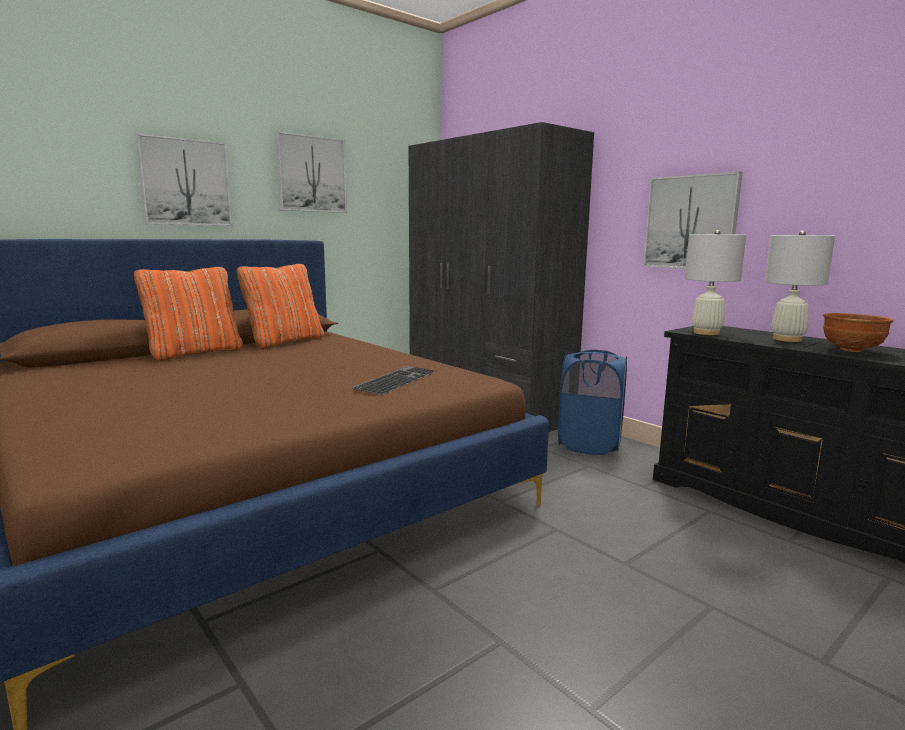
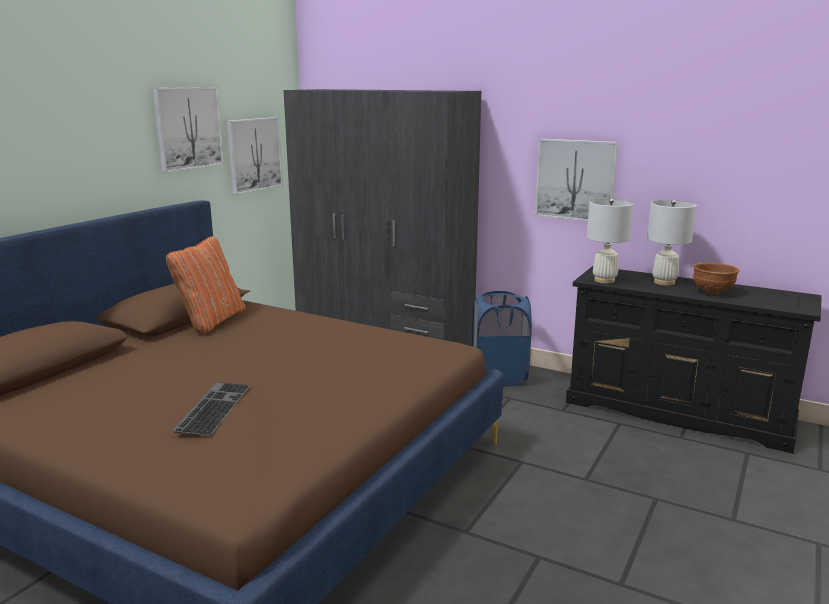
camera: 20 degrees left, 5 degrees up
(185, 182) = (72, 158): picture -> picture (254, 154)
(194, 353) = (138, 350): orange pillow -> none
(395, 379) = (381, 359): keyboard -> keyboard (212, 407)

